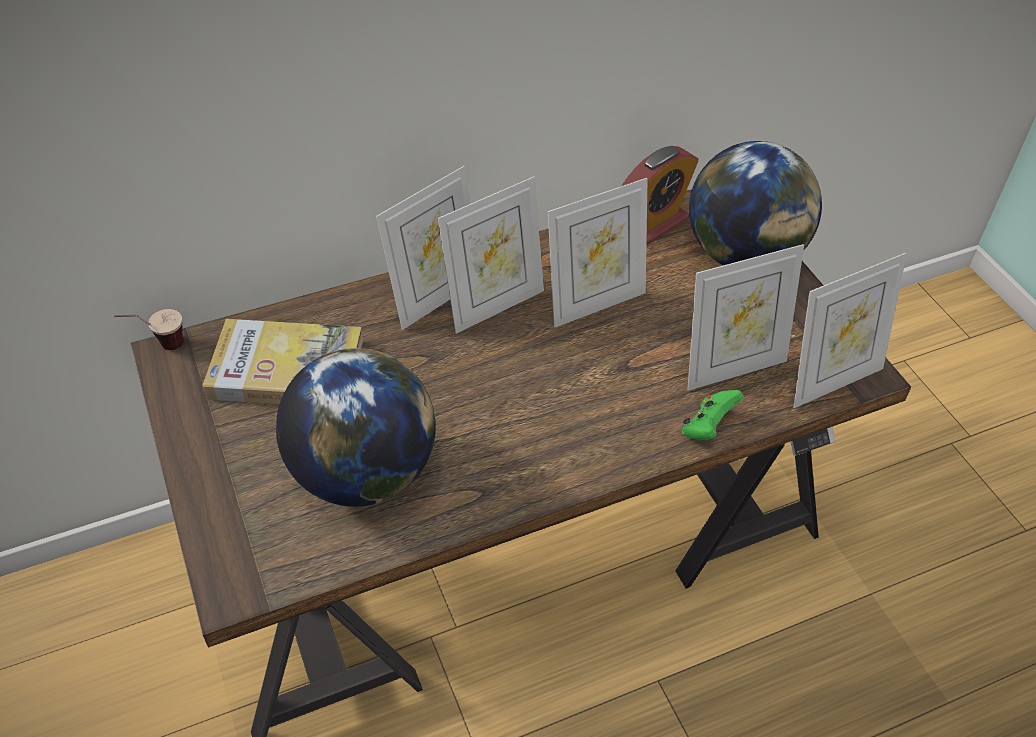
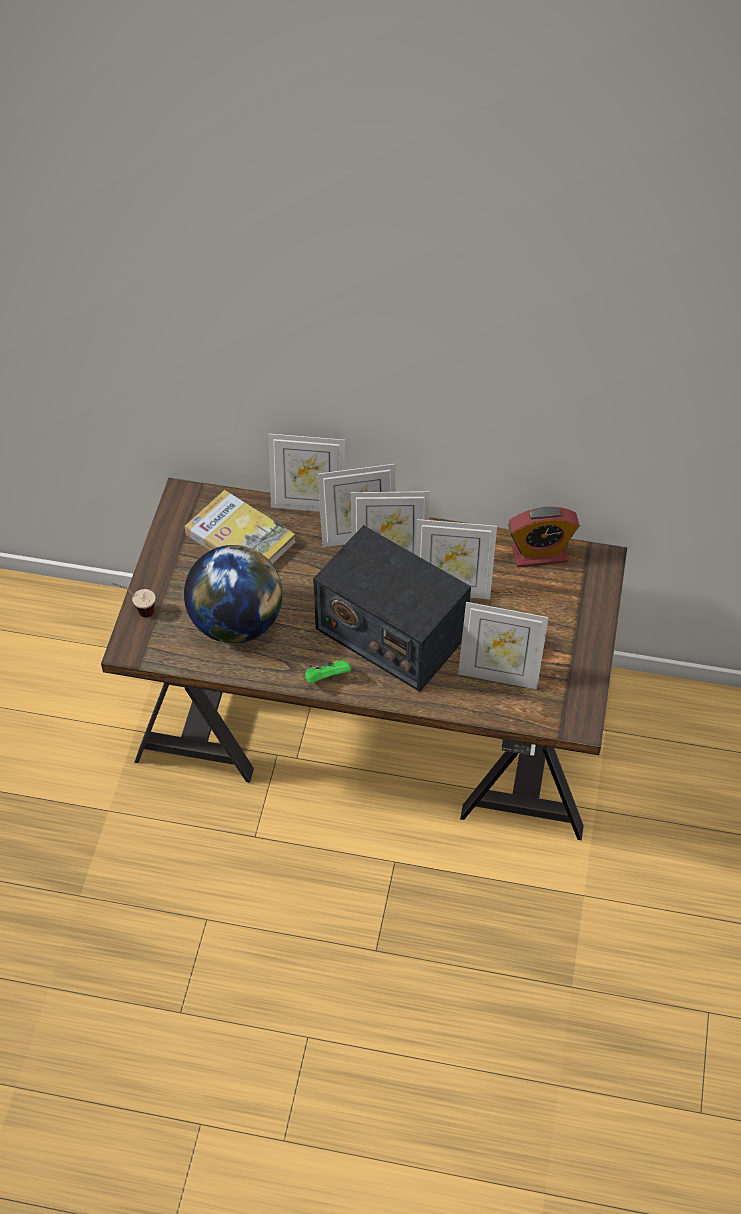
camera: 35 degrees right, 5 degrees up
(159, 346) = (181, 487): cup -> cup (137, 609)
(568, 384) = (390, 632): none -> radio
(707, 427) = (449, 702): green game controller -> green game controller (326, 678)
(743, 255) = (579, 607): globe -> none
(831, 380) = (553, 715): picture frame -> picture frame (308, 504)

